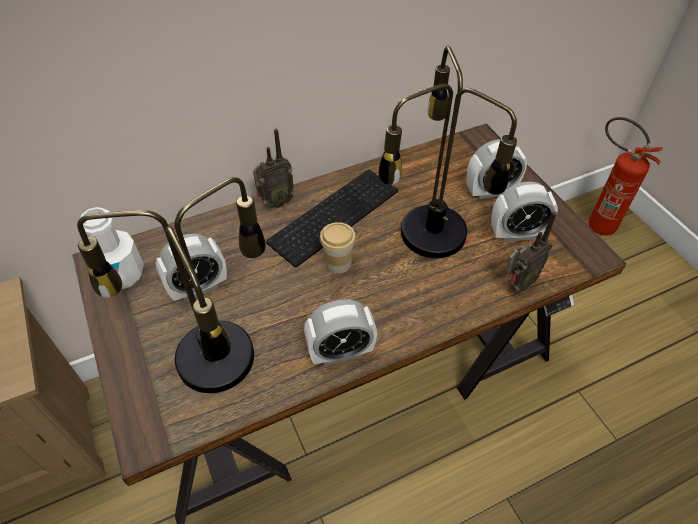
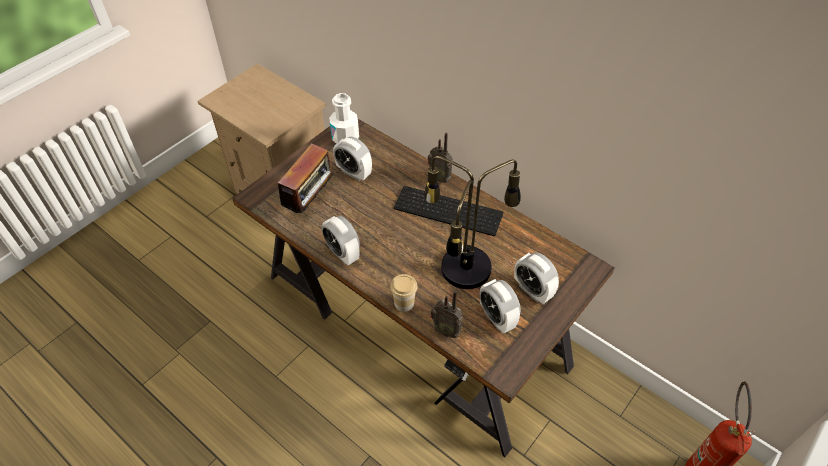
camera: 65 degrees right, 0 degrees up
(215, 359) = (311, 201): table lamp -> radio
(338, 263) = (408, 227): cup -> cup (404, 303)

